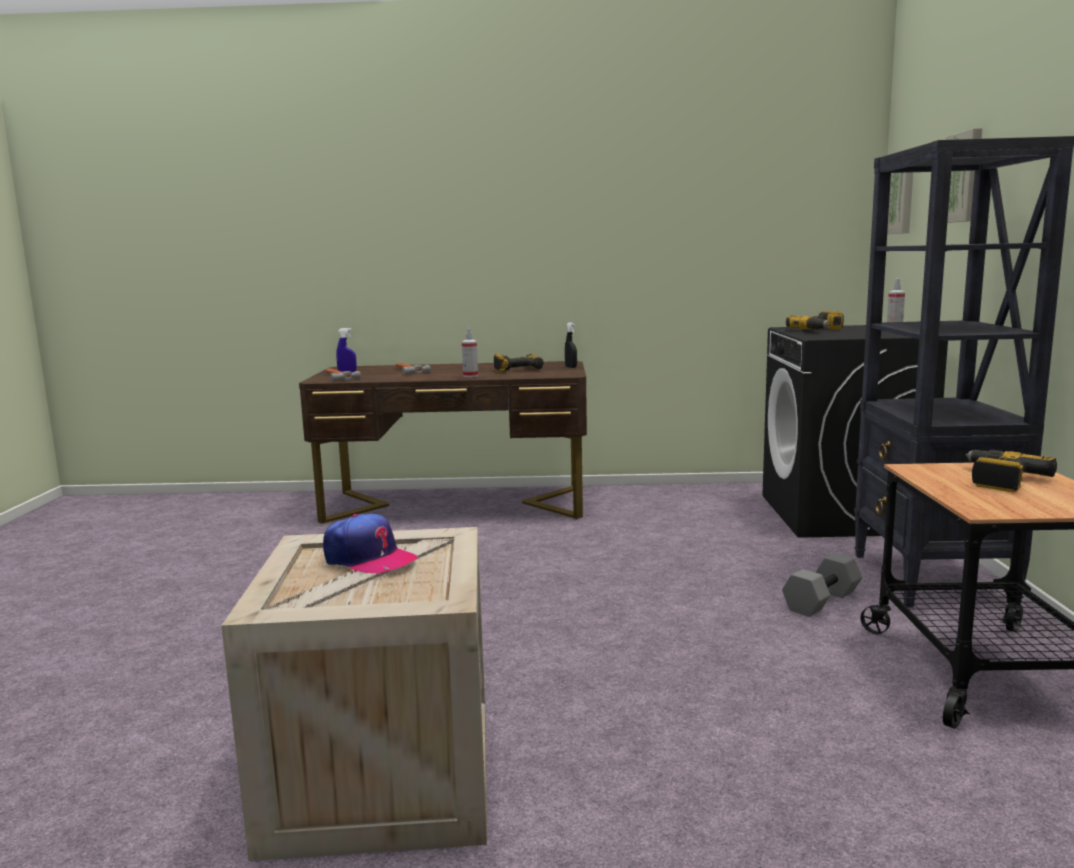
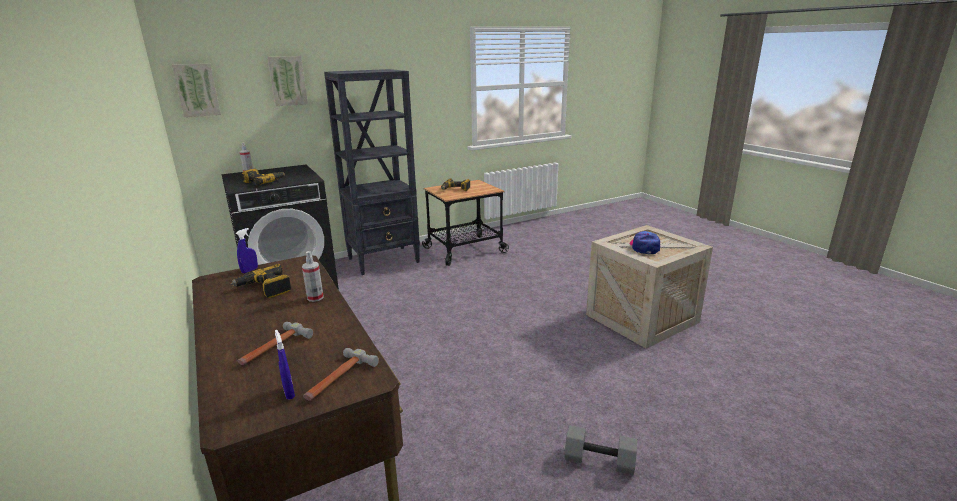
camera: 120 degrees left, 10 degrees up
(571, 367) = (249, 270): black spray bottle -> blue spray bottle
(820, 600) = (424, 276): grey dumbbell -> grey dumbbell (598, 462)

